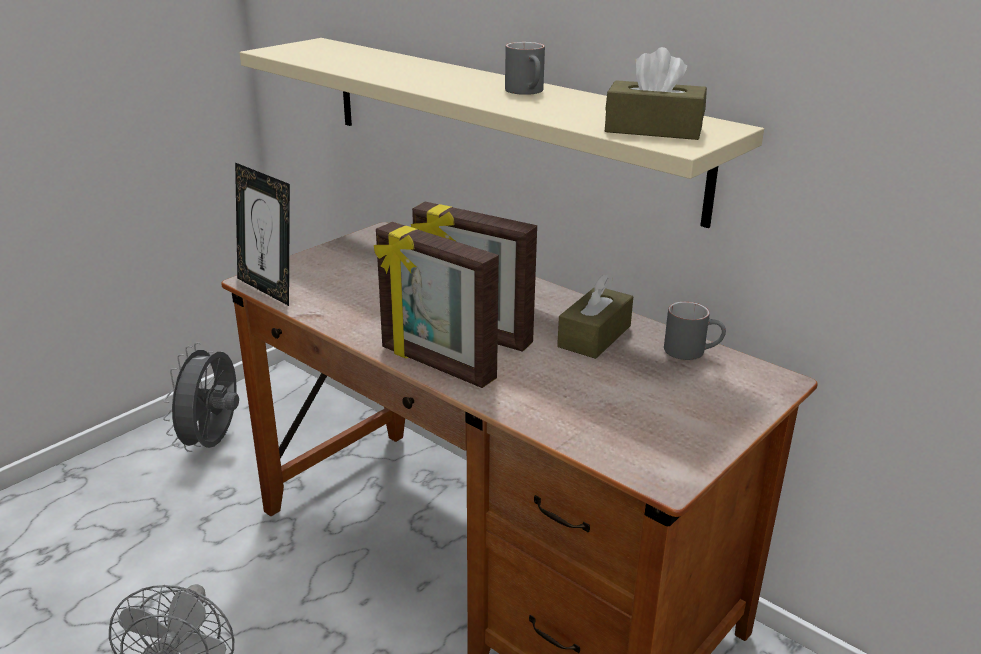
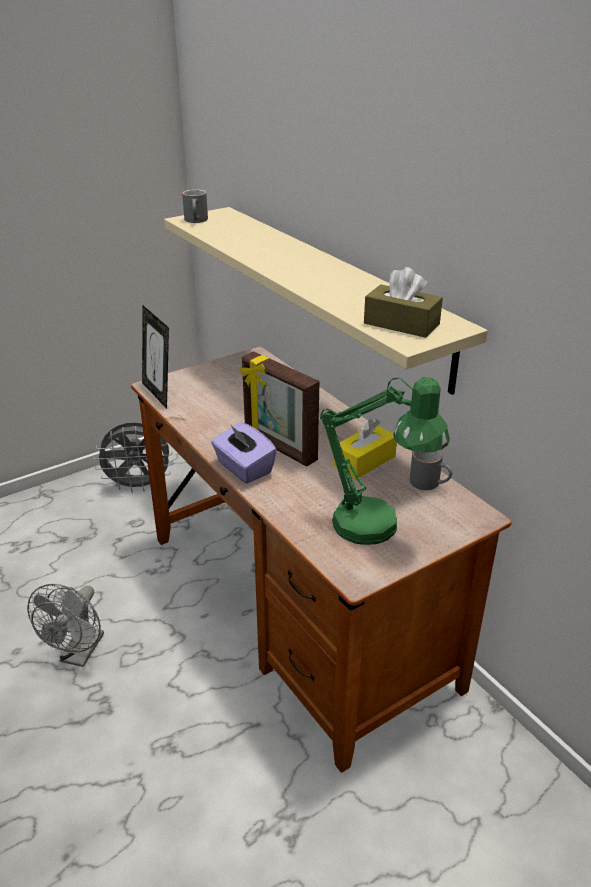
camera: 15 degrees right, 5 degrees up
(213, 443) = (139, 485): grey fan -> grey fan turned 120 degrees counterclockwise
(436, 365) = (244, 468): picture frame -> purple tissue box
(528, 92) = (338, 277): grey mug -> grey mug (197, 221)
(594, 336) = (364, 461): brown tissue box -> yellow tissue box
(658, 413) = (378, 528): none -> green table lamp

